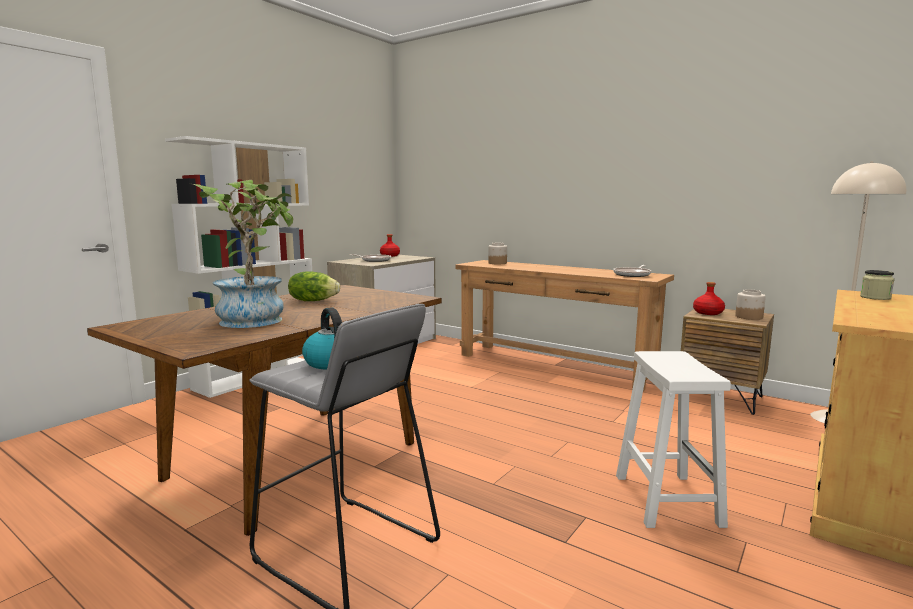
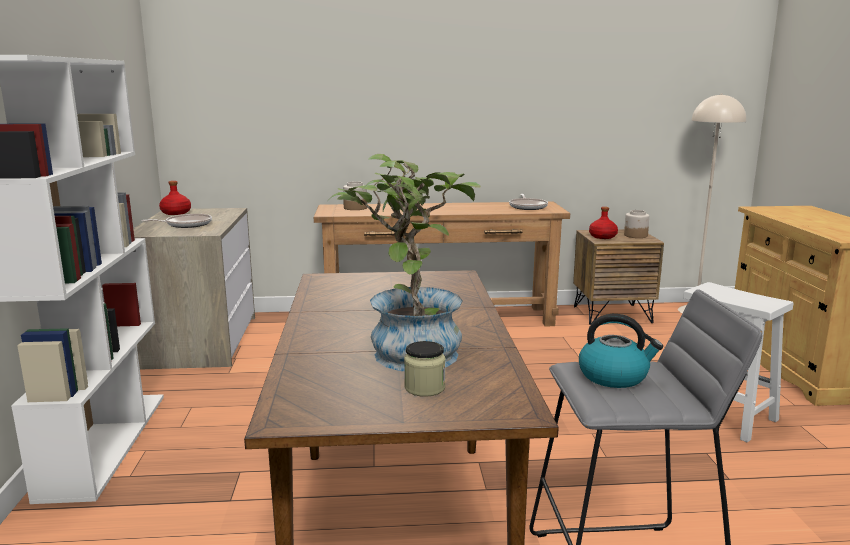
camera: 40 degrees left, 5 degrees up
(313, 301) = (368, 307): lettuce -> none
(875, 297) = (780, 212): jar -> jar (424, 388)

